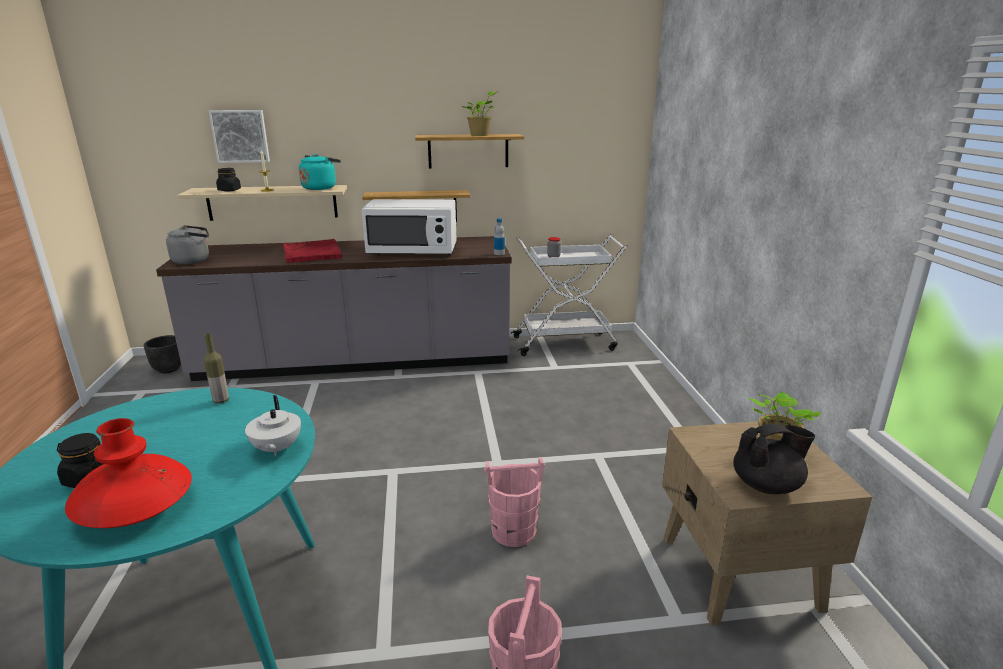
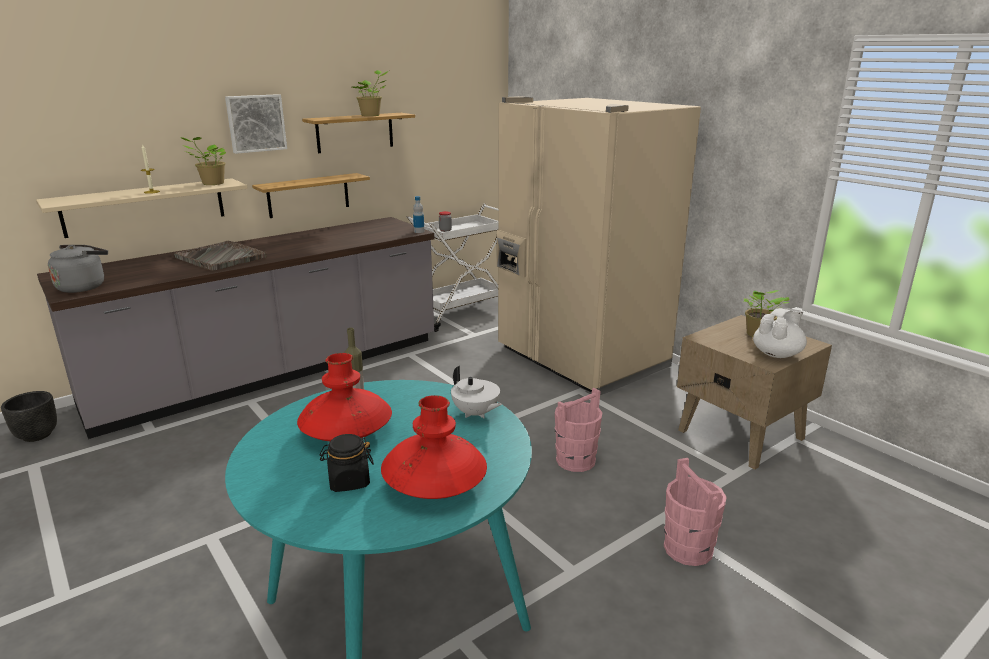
camera: 30 degrees left, 0 degrees up
(163, 431) = (346, 431): none -> red vase
(229, 190) = (101, 196): black jar -> none
(240, 136) = (100, 130): picture -> picture (256, 123)
(312, 253) = (221, 257): red tray -> grey tray
(320, 188) = (211, 183): turquoise kettle -> potted plant
(413, 252) = (333, 241): white microwave -> none
(638, 419) = (581, 357): none -> beige fridge
(767, 485) = (777, 354): black teapot -> white teapot

